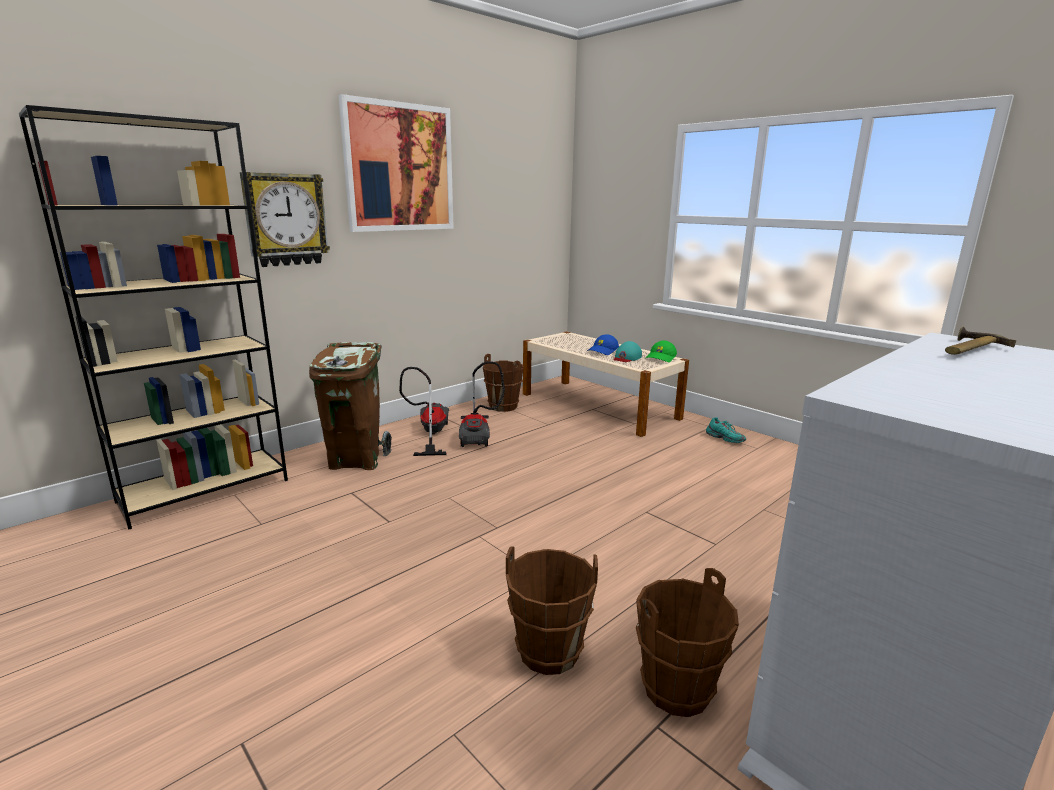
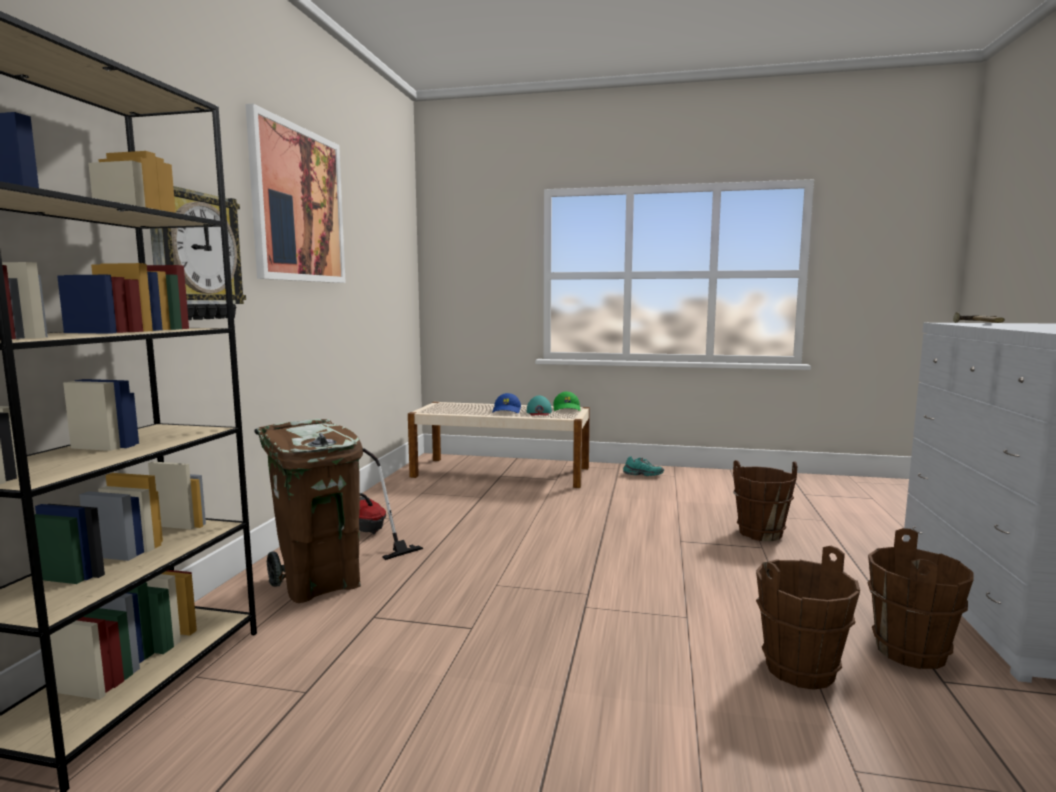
camera: 35 degrees left, 10 degrees down
(478, 435) = (426, 522): vacuum cleaner -> none
(503, 406) = (408, 492): brown bucket -> brown bucket (760, 533)

